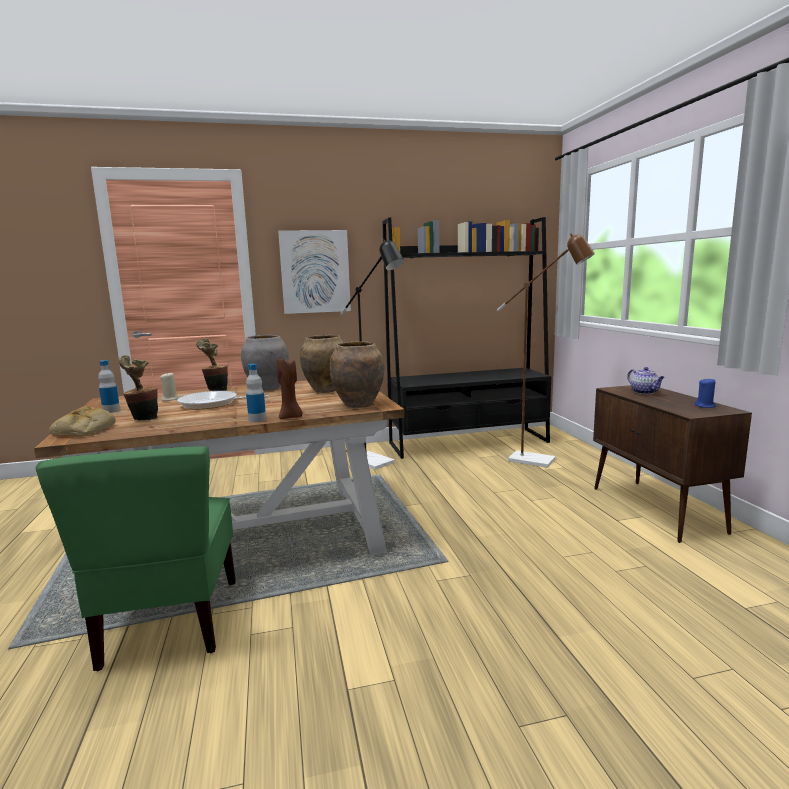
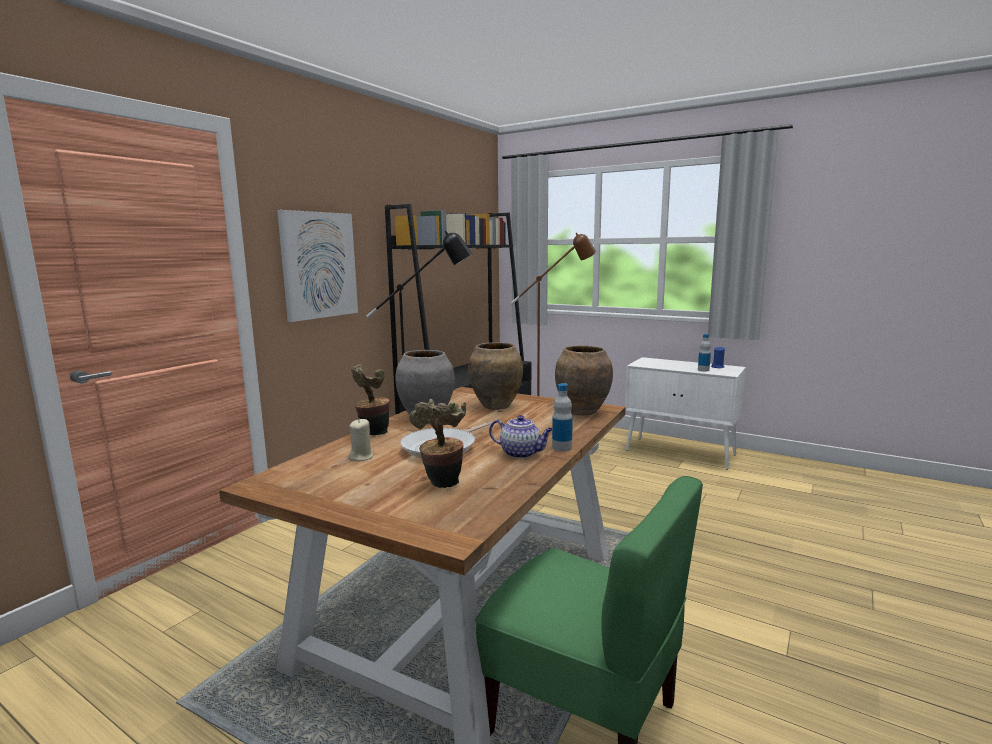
camera: 45 degrees left, 0 degrees up
(84, 430) = (427, 520): bread -> none
(111, 411) = (347, 492): bottle -> bottle (703, 370)
(290, 417) = (579, 437): brown candle -> none
(645, 392) = (662, 363): teapot -> teapot (521, 453)
(656, 510) = (681, 453): brown cabinet -> white cabinet

